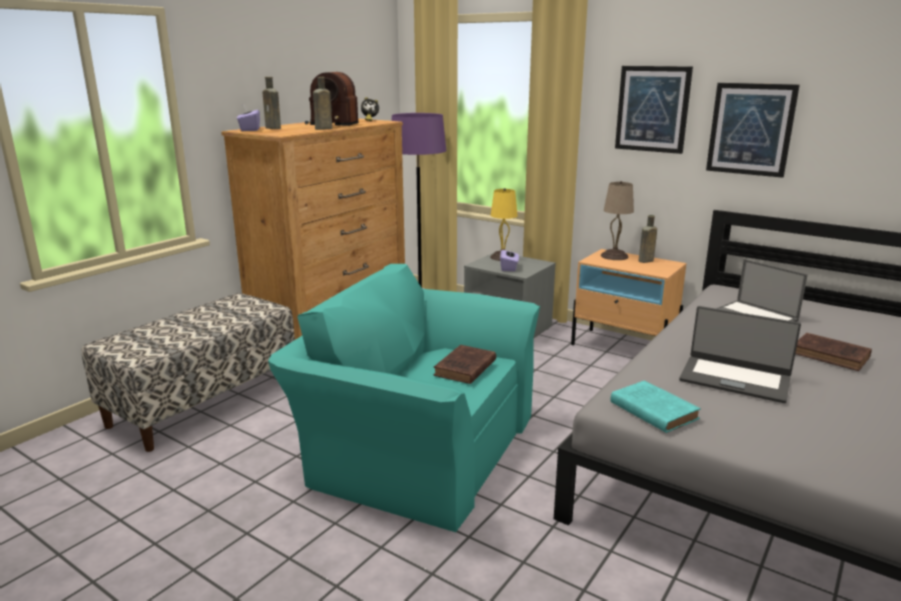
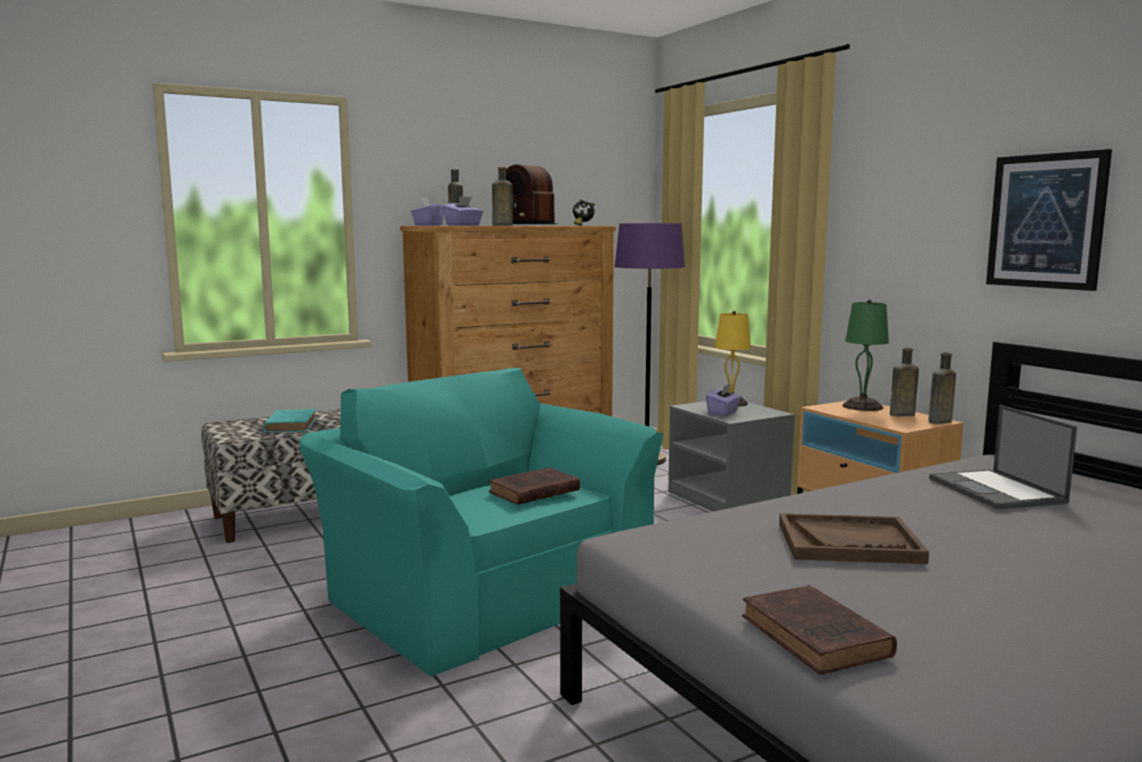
camera: 25 degrees right, 10 degrees down
(291, 131) = (463, 225): none -> purple tissue box
(613, 256) = (861, 406): beige table lamp -> green table lamp
(651, 410) = (675, 550): turquoise book -> turquoise book (291, 424)
(652, 109) = (919, 202): picture -> none
(673, 264) = (938, 422): none -> brown bottle
(735, 379) = (849, 543): laptop -> brown tray
(832, 356) = (1058, 544): brown book -> brown book (817, 638)

